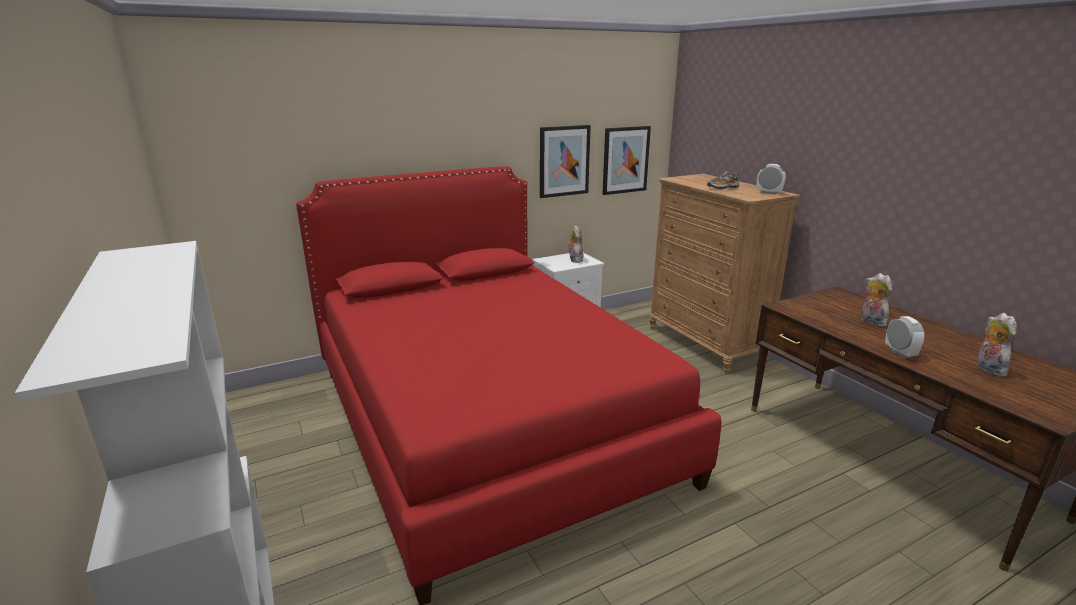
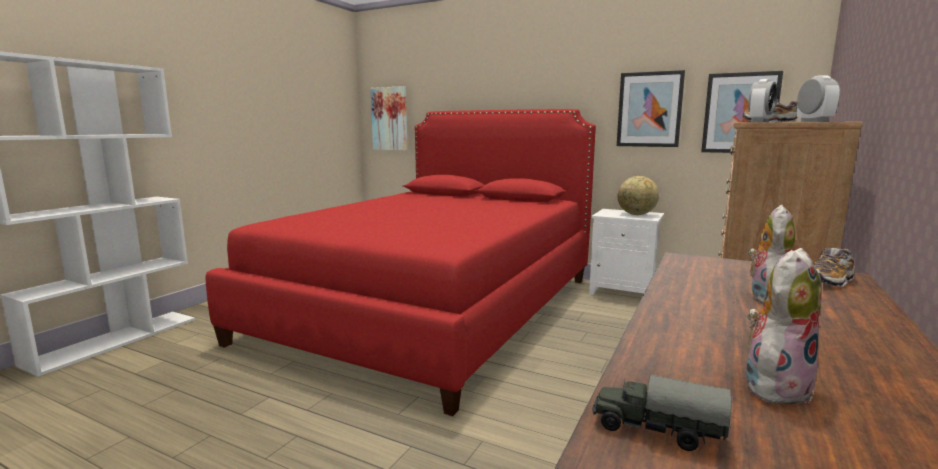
camera: 55 degrees right, 10 degrees down
(234, 196) = (390, 119): none -> picture
(574, 260) = (636, 215): plush toy -> globe
(848, 299) = (829, 281): none -> shoe
(899, 353) = (678, 319): alarm clock -> alarm clock (759, 122)
(1031, 406) = (655, 430): none -> toy truck

